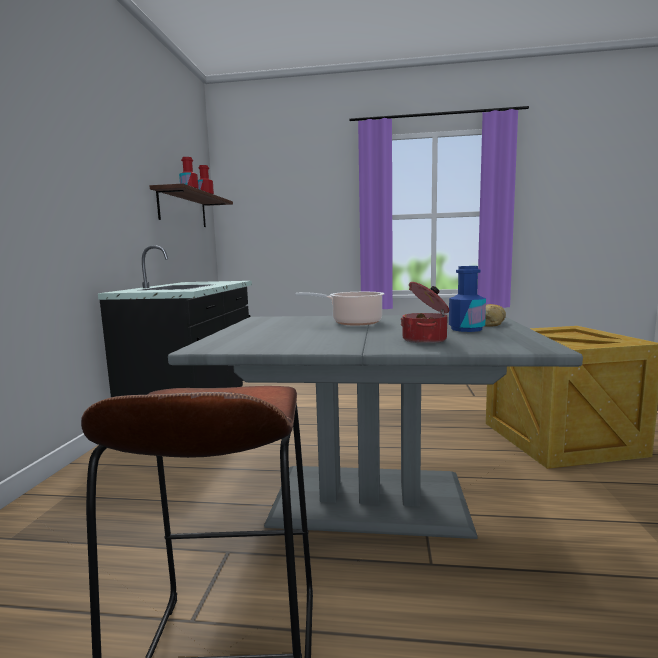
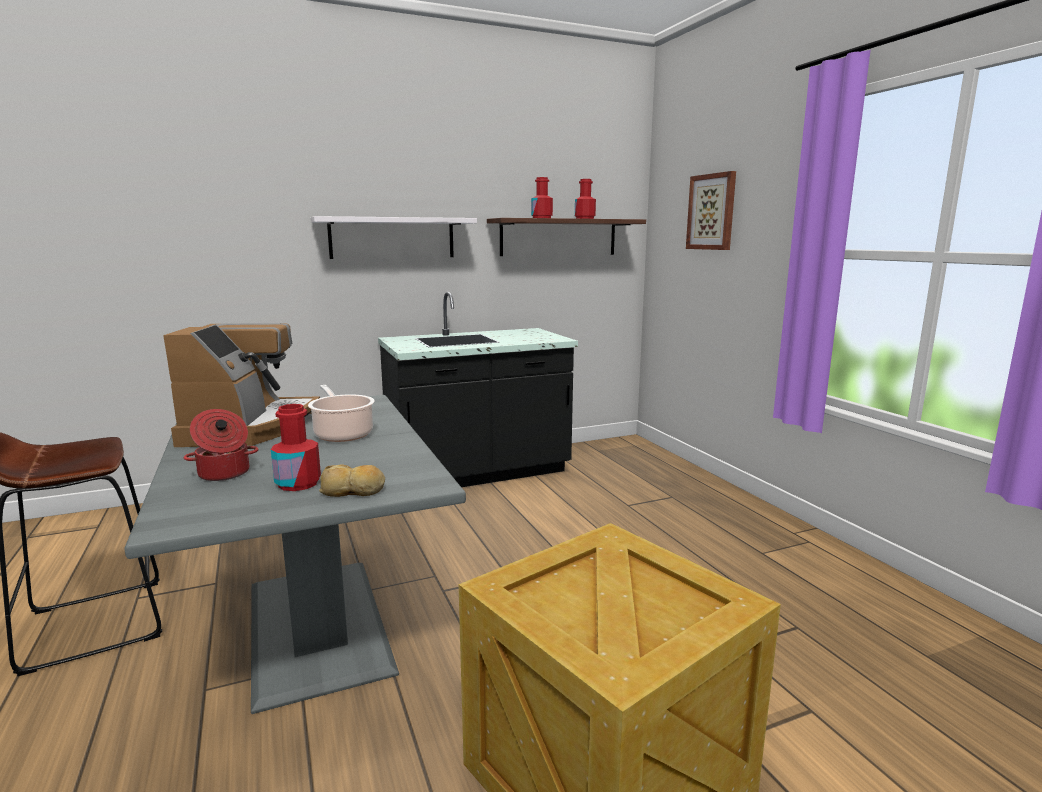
camera: 60 degrees right, 5 degrees up
(96, 189) = (392, 238): none -> white shelf
(282, 198) = (712, 212): none -> picture
(288, 336) = (250, 427): none -> coffee machine
(466, 329) = (298, 483): blue bottle -> red bottle

